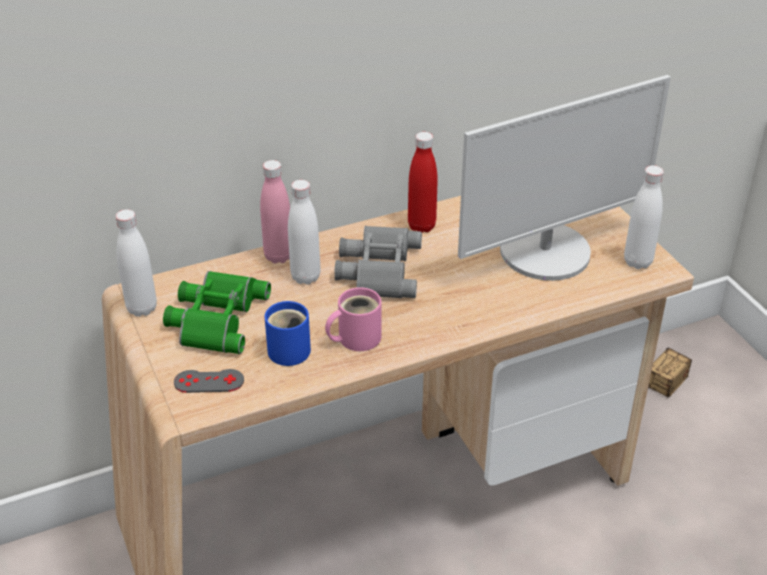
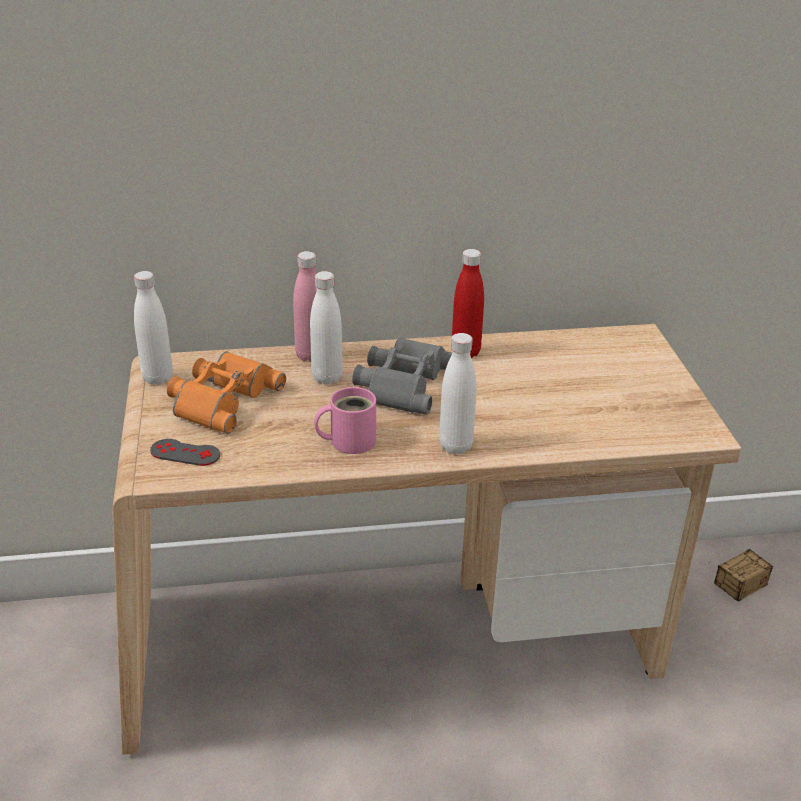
camera: 15 degrees right, 5 degrees down
(215, 318) = (221, 398): green binoculars -> orange binoculars
(290, 348) = (279, 438): blue mug -> none
(546, 252) = (585, 397): monitor -> none
(637, 262) = (682, 422): white bottle -> white bottle (455, 446)

